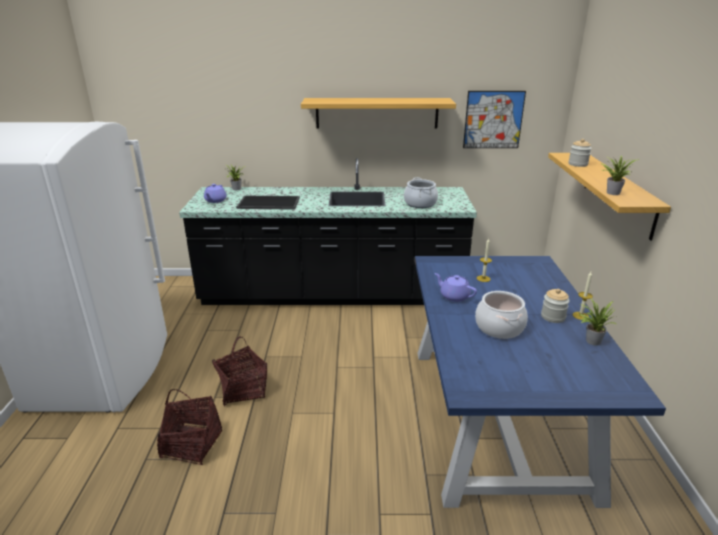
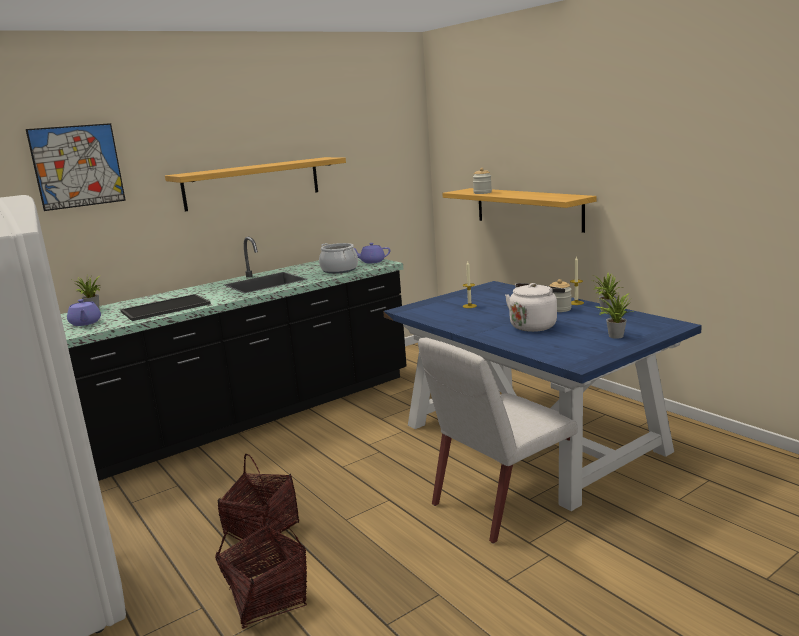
camera: 35 degrees left, 10 degrees down
(401, 464) = (500, 503): none -> white chair
(454, 296) = (466, 322): purple teapot -> purple teapot (372, 262)
(493, 120) = (368, 175): picture -> picture (77, 166)
(499, 327) = (534, 326): cooking pot -> white kettle
(612, 192) = (544, 198): potted plant -> potted plant (614, 335)

